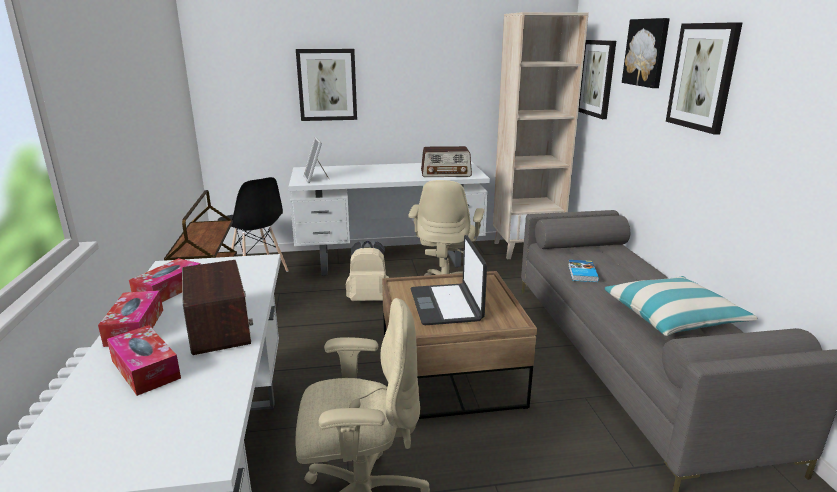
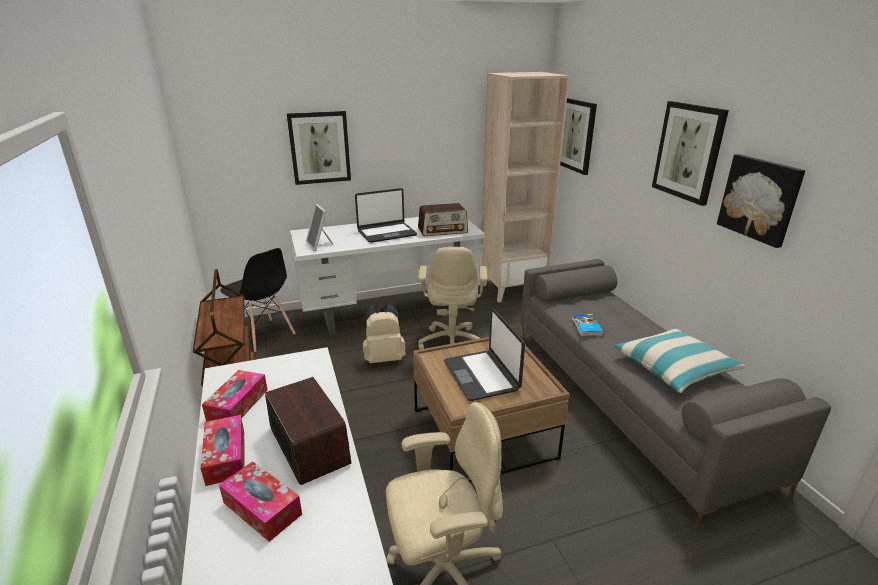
camera: 10 degrees left, 5 degrees up
(387, 173) = (386, 233): none -> laptop
(647, 52) = (630, 120): picture -> picture (760, 199)

